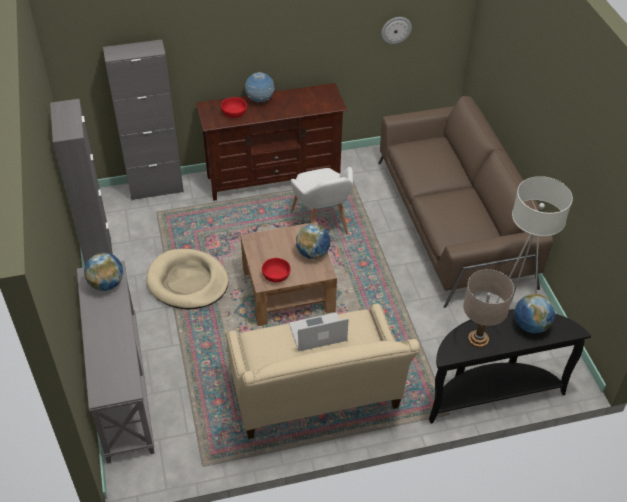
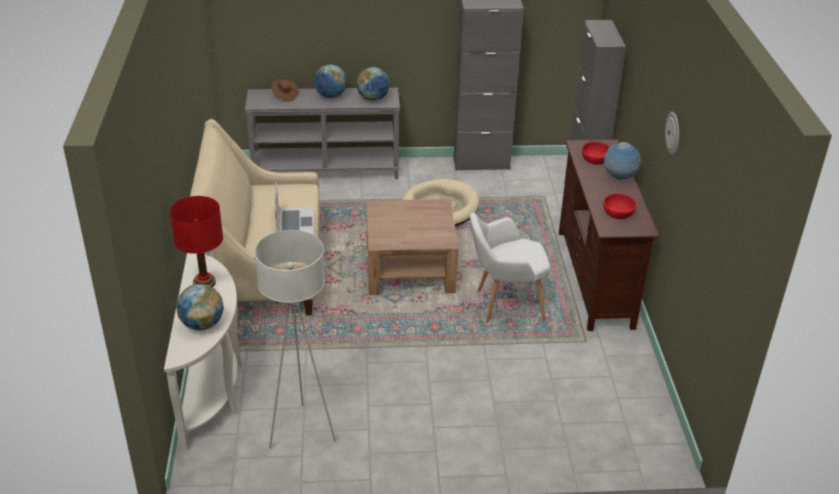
camera: 100 degrees right, 10 degrees down
(106, 365) = (284, 96): none -> brown hat
(276, 275) = (384, 213): red bowl -> red bowl (618, 213)
(313, 253) = (409, 239): globe -> globe (331, 96)
(396, 30) = (701, 230): wall clock -> wall clock (673, 133)
(453, 222) = (493, 421): brown sofa -> none
(478, 340) = (204, 283): beige table lamp -> red table lamp
(491, 393) = (213, 389): black console table -> white console table

